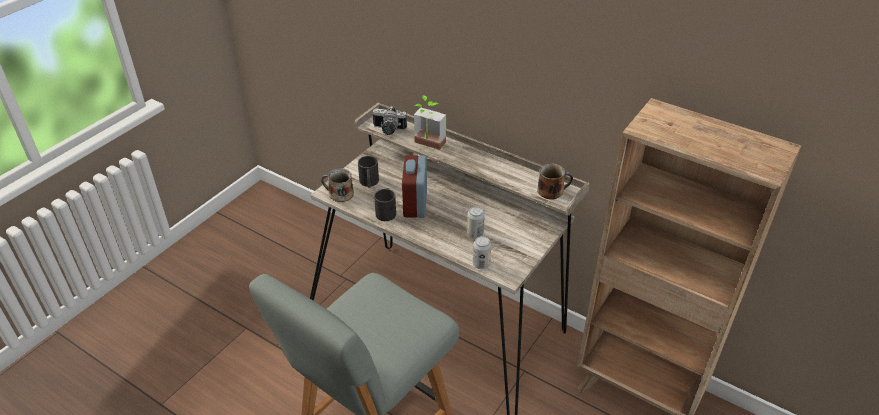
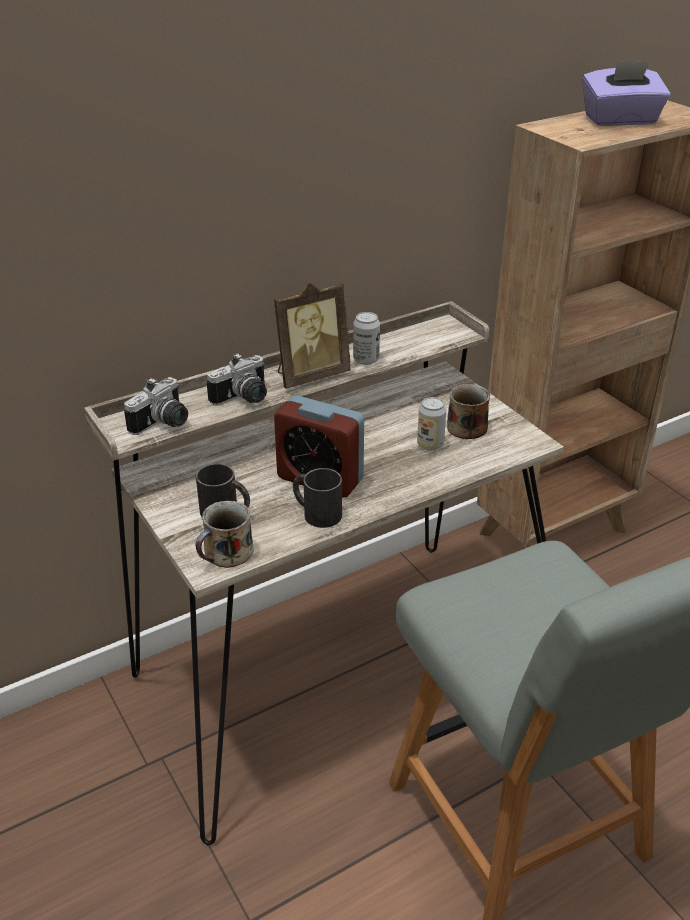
camera: 65 degrees left, 5 degrees down
(427, 145) = (244, 399): potted plant -> camera
(466, 159) = (310, 375): none -> picture frame
(481, 264) = (498, 458): can -> can (366, 360)
(552, 190) = (436, 334): mug -> mug (467, 426)
(710, 137) = (620, 121): none -> purple tissue box

